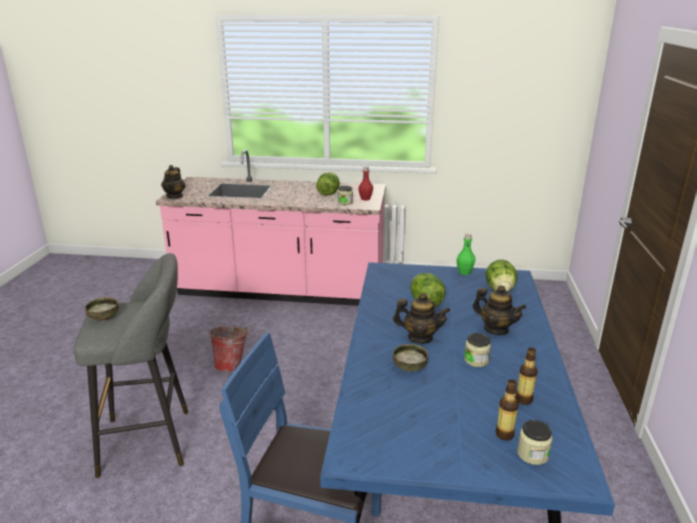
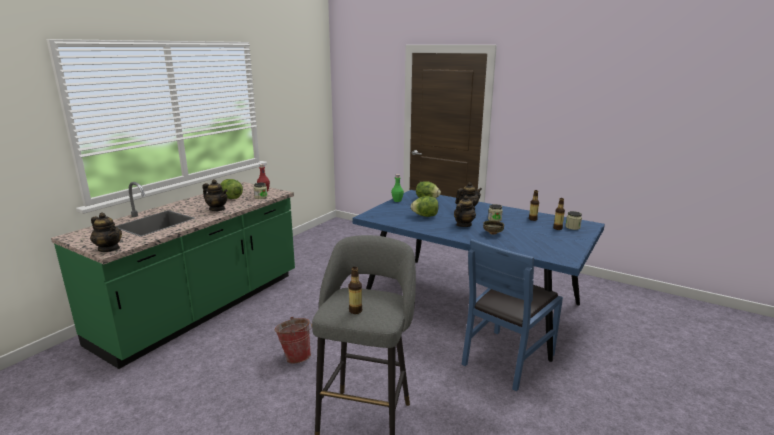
camera: 65 degrees left, 5 degrees down
(103, 318) = (355, 311): bowl -> bottle
(281, 289) = (203, 308): pink counter -> green counter
(291, 198) = (217, 209): none -> teapot

